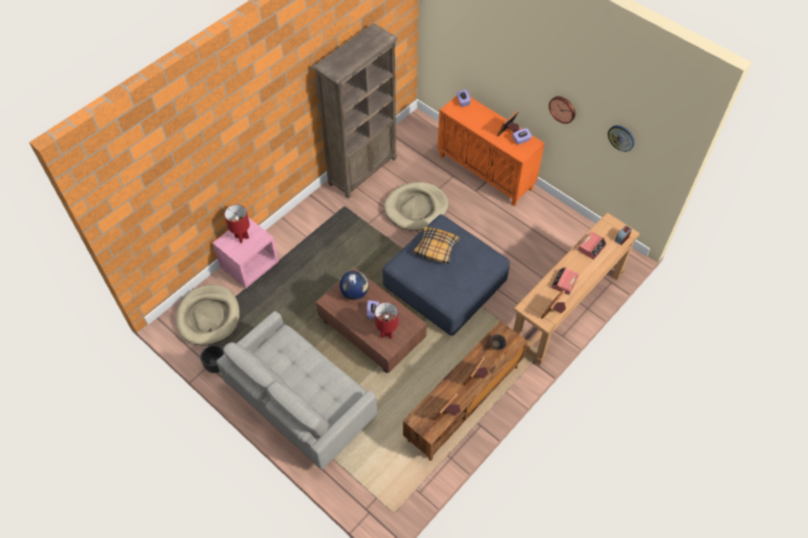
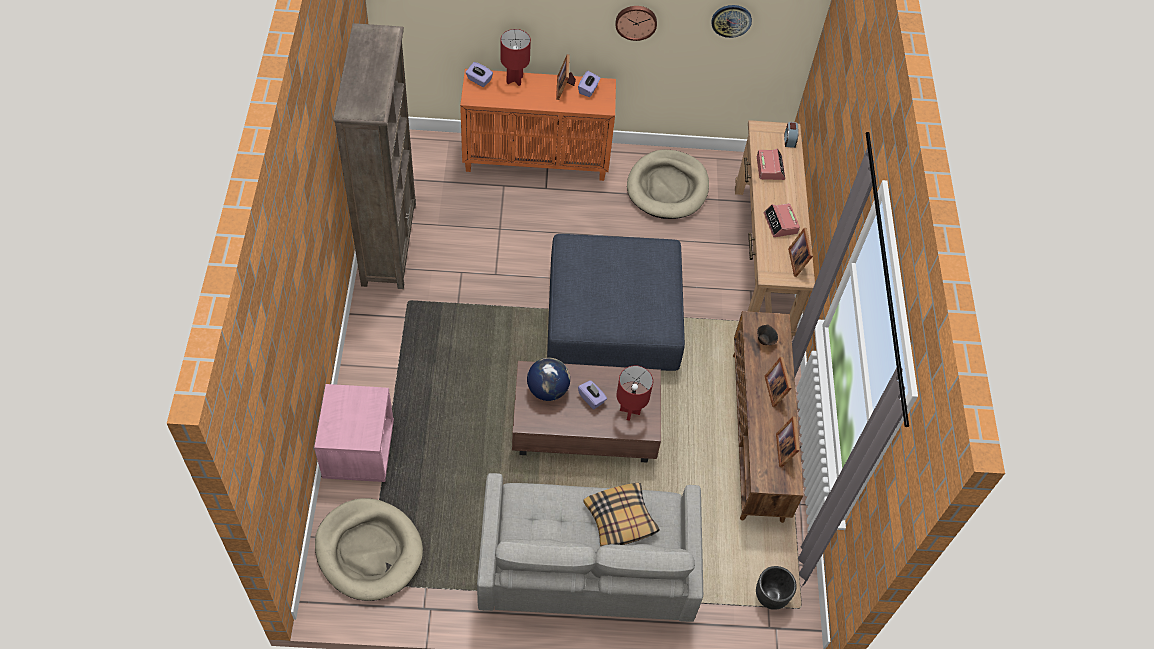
camera: 45 degrees left, 0 degrees up
(216, 366) = (440, 603): black planter -> black planter (770, 597)
(241, 237) = (348, 415): red table lamp -> red table lamp (514, 80)
(416, 208) = (497, 250): beige dog bed -> beige dog bed (667, 187)
(436, 248) = (592, 277): pillow -> pillow (620, 520)

